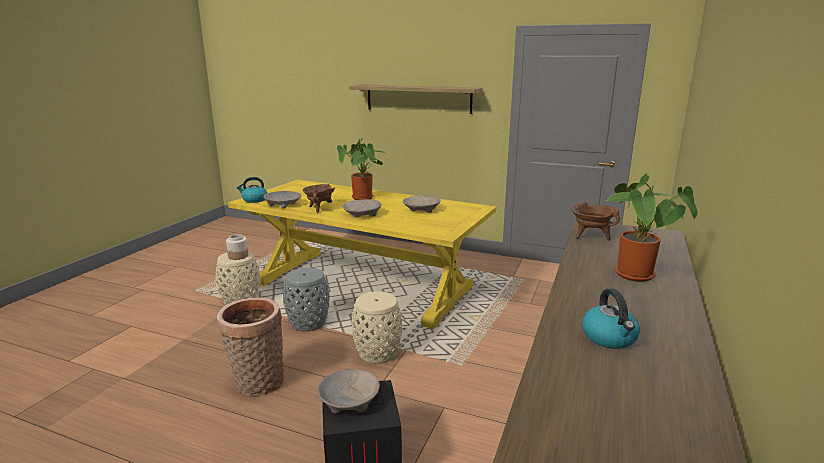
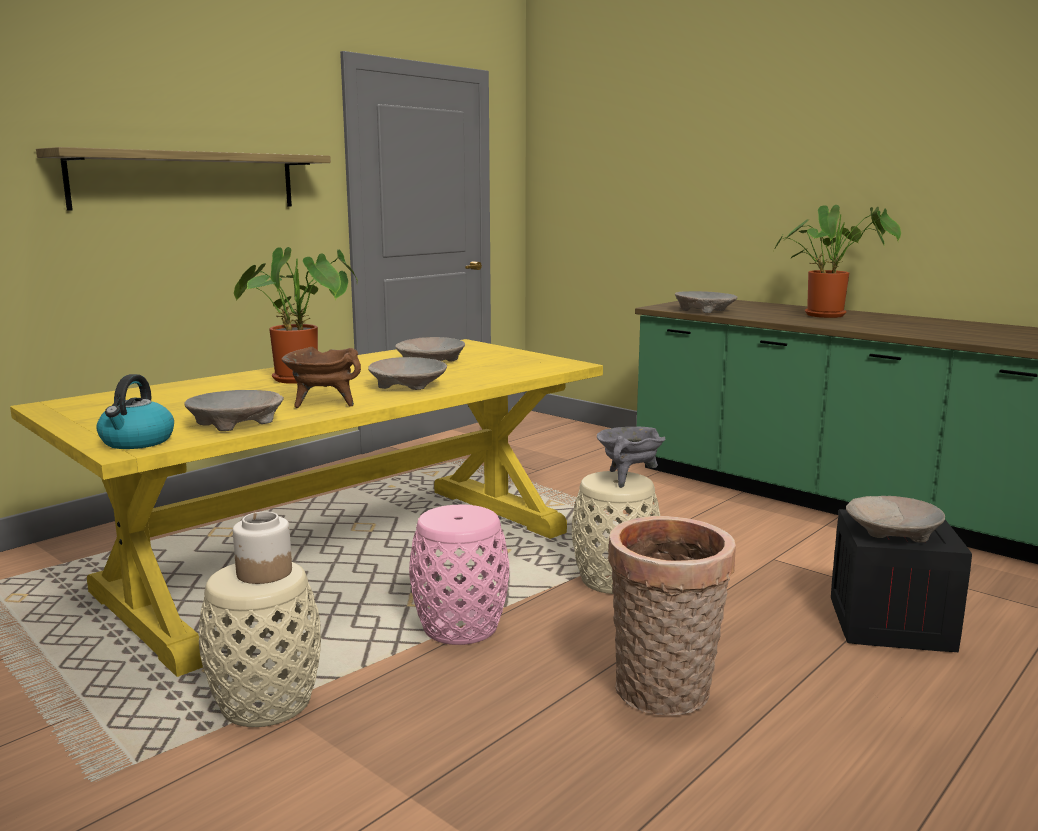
camera: 70 degrees left, 5 degrees down
(308, 323) = (460, 627): grey stool -> pink stool
(381, 302) = (628, 478): none -> grey cooking pot
(591, 236) = (704, 310): brown cooking pot -> beige bowl
(609, 338) = (972, 333): kettle -> none

